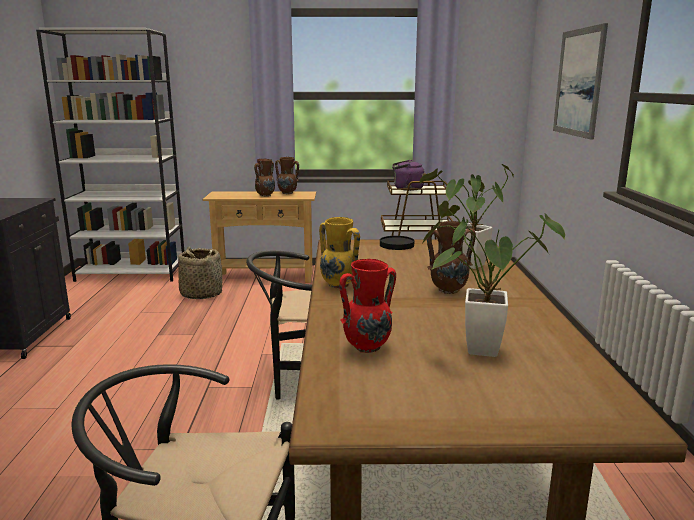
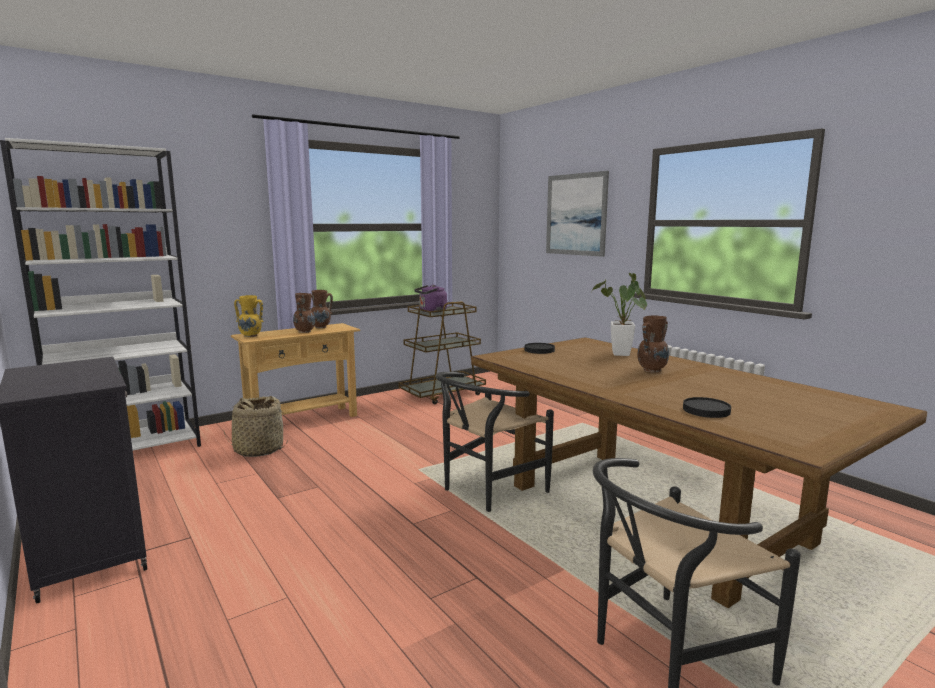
camera: 35 degrees left, 5 degrees down
(339, 285) = (582, 381): yellow vase -> yellow vase (251, 336)
(368, 347) = (706, 410): red vase -> black plate
(473, 349) = (753, 396): potted plant -> none

